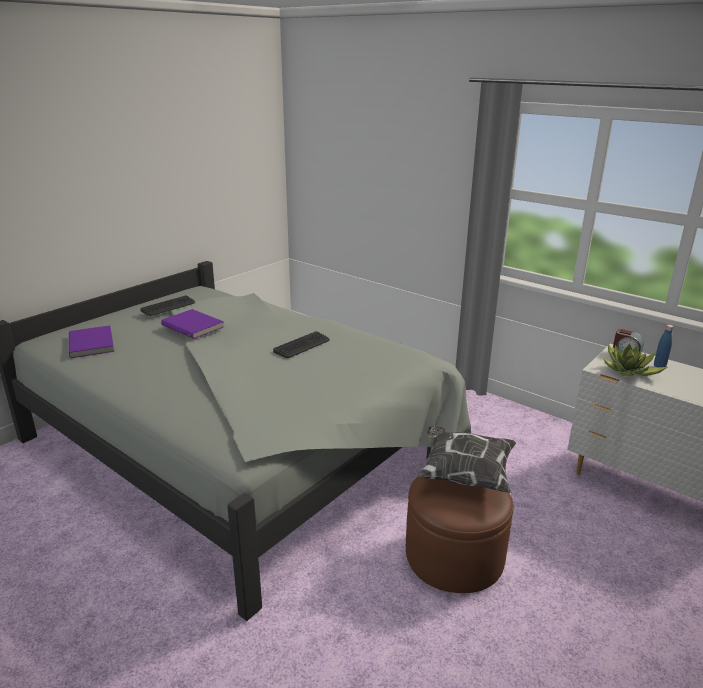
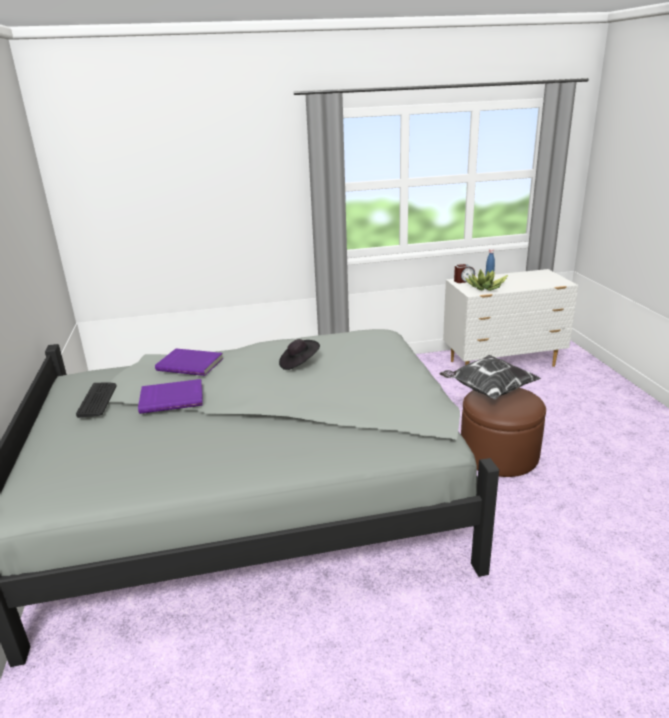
camera: 50 degrees left, 0 degrees up
(92, 343) = (100, 467): purple book -> purple book (190, 364)
(302, 346) = (299, 363): keyboard -> black hat

